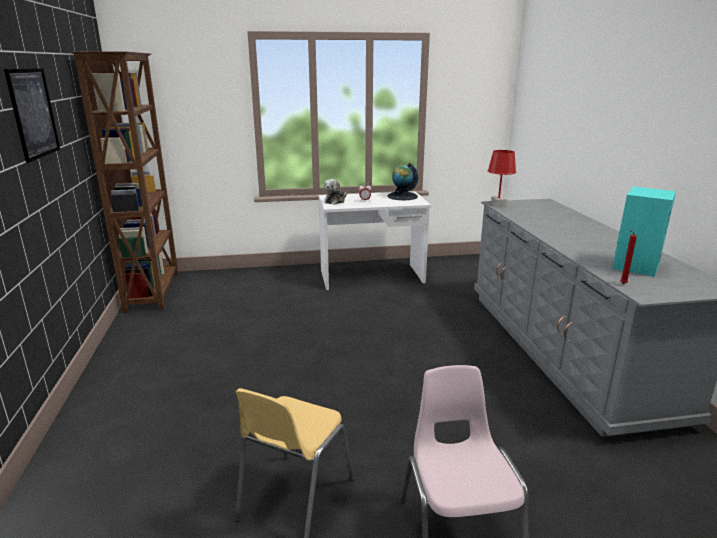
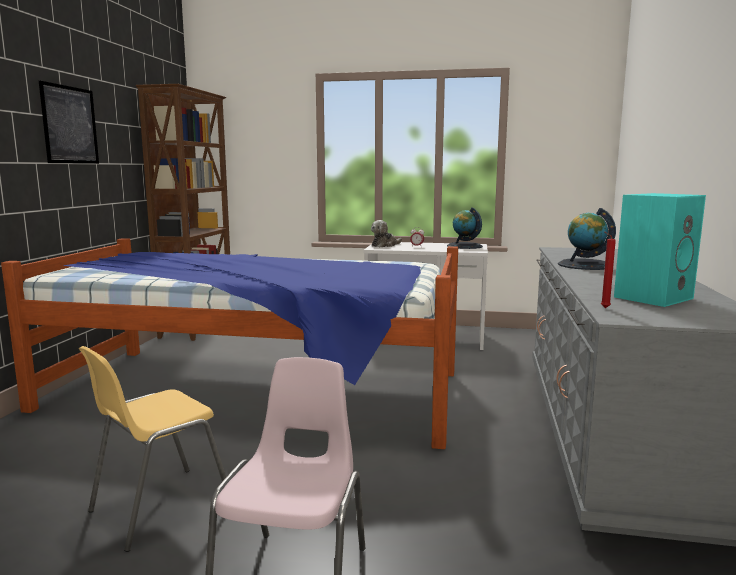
camera: 20 degrees right, 10 degrees down
(274, 360) = (255, 392): none -> bed
(498, 205) = (555, 249): red table lamp -> none
(544, 226) = (585, 265): none -> globe

